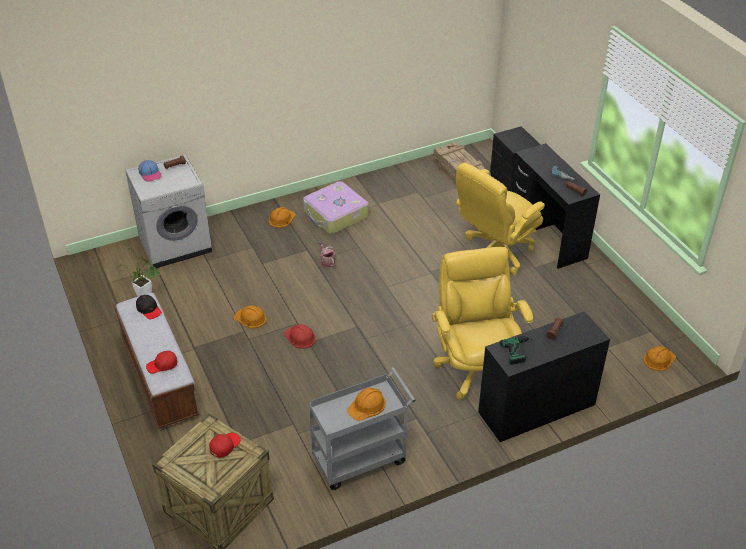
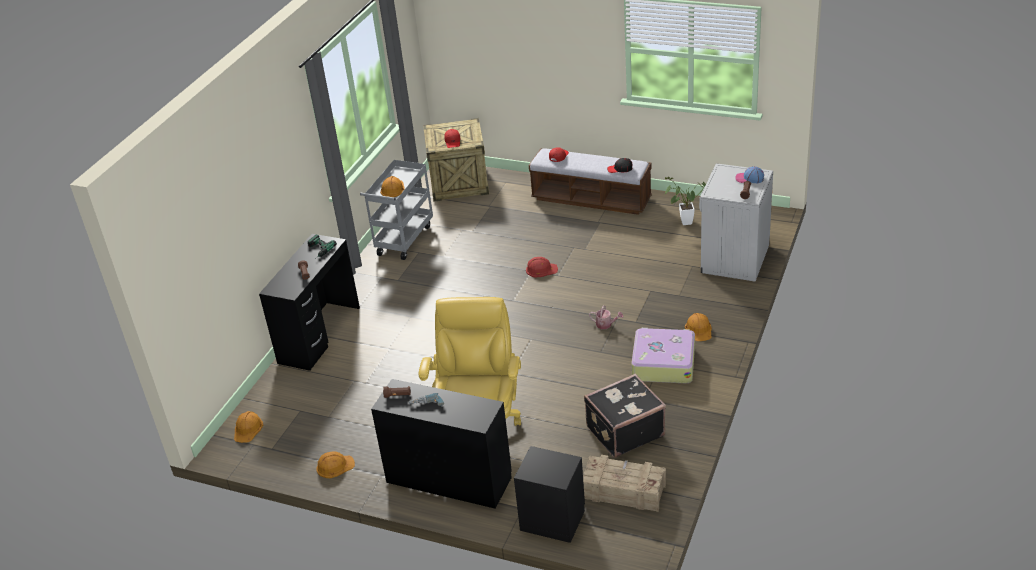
camera: 140 degrees right, 5 degrees down
(250, 318) = (593, 257): orange hard hat -> orange hard hat (335, 466)
(415, 196) = (624, 431): none -> black suitcase
(476, 368) = (390, 331): yellow office chair -> none

